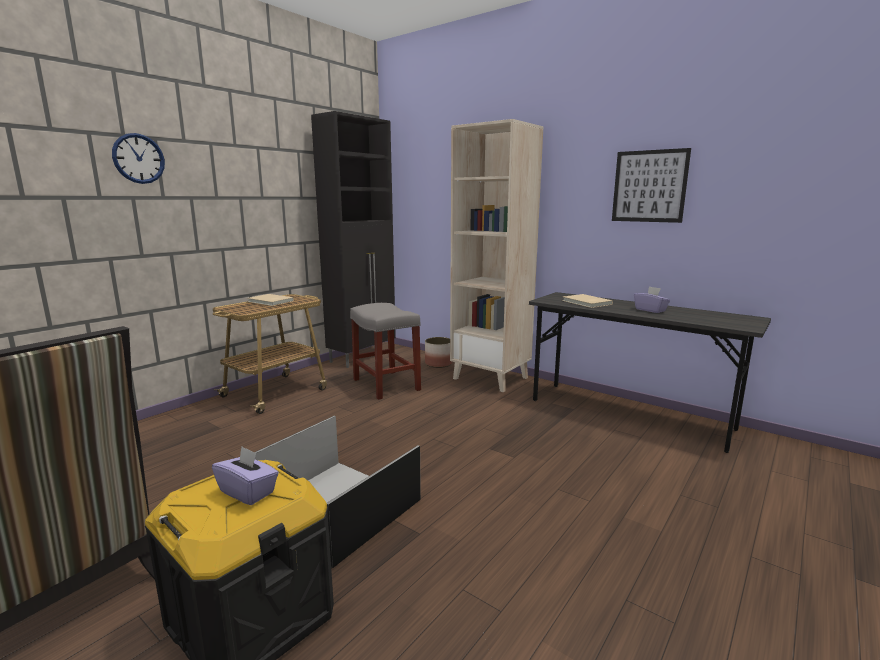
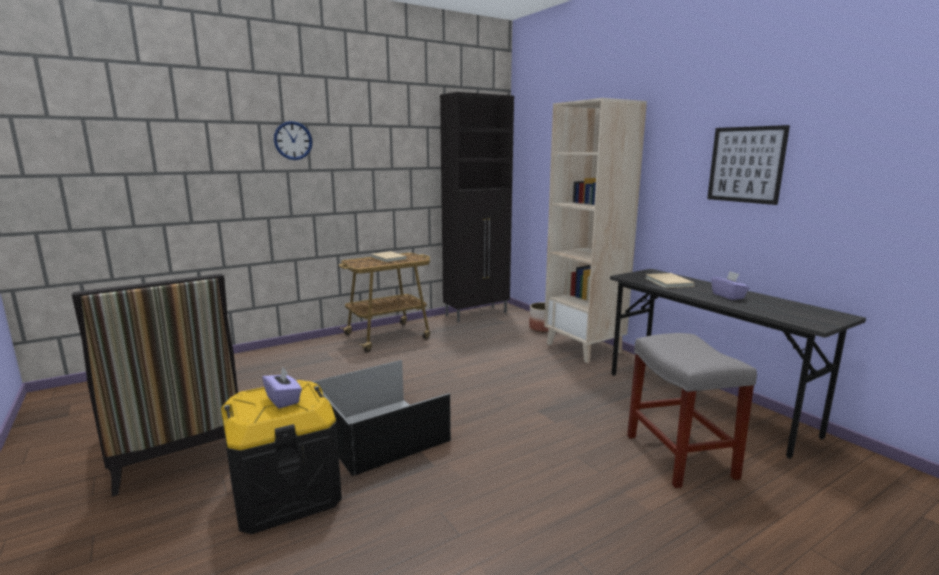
camera: 20 degrees right, 0 degrees up
(385, 384) = (481, 341): grey stool -> grey stool (678, 455)

